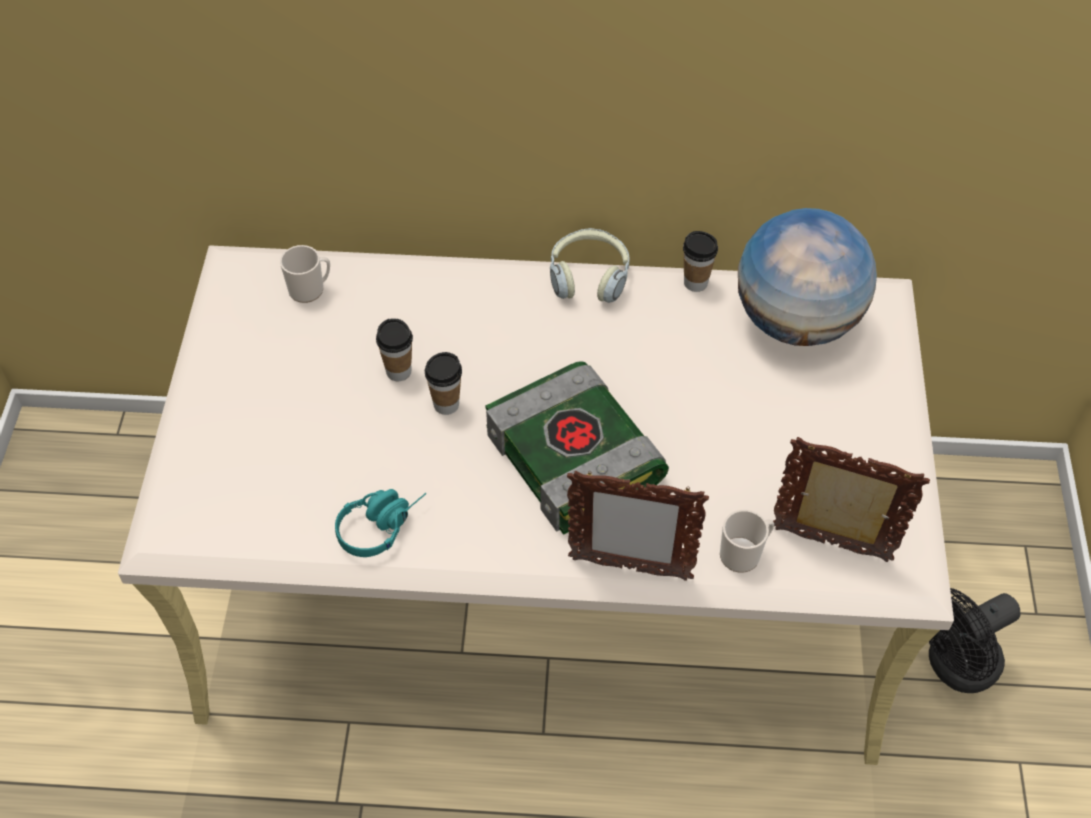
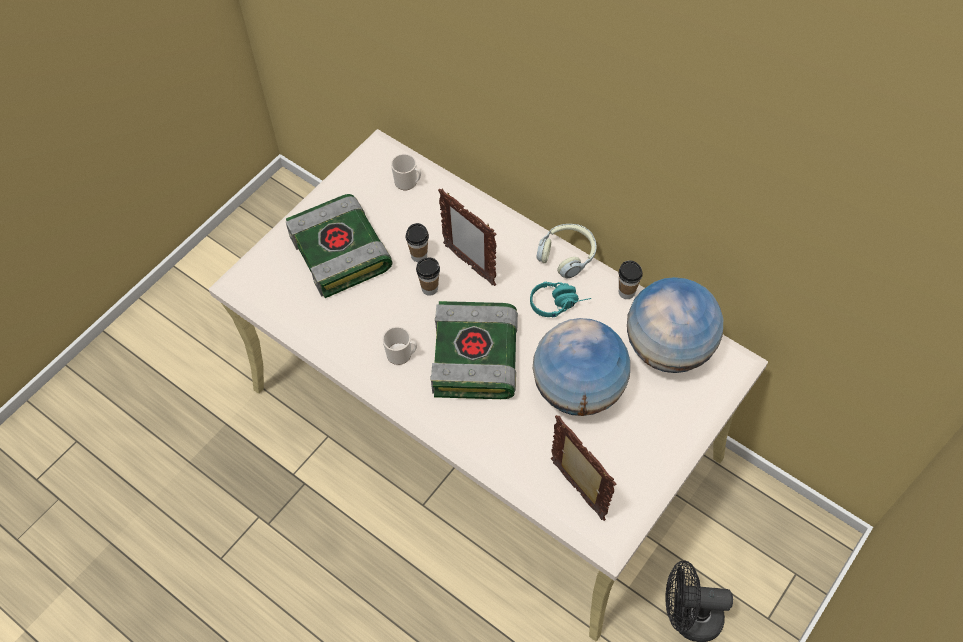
camera: 35 degrees right, 5 degrees up
(287, 421) = (342, 253): none -> book
(382, 524) = (347, 337): turquoise headphones -> turquoise headphones (559, 302)
(629, 568) = (455, 436): picture frame -> picture frame (469, 264)
(732, 426) = (578, 390): none -> globe
(744, 553) = (524, 466): mug -> mug (402, 354)

